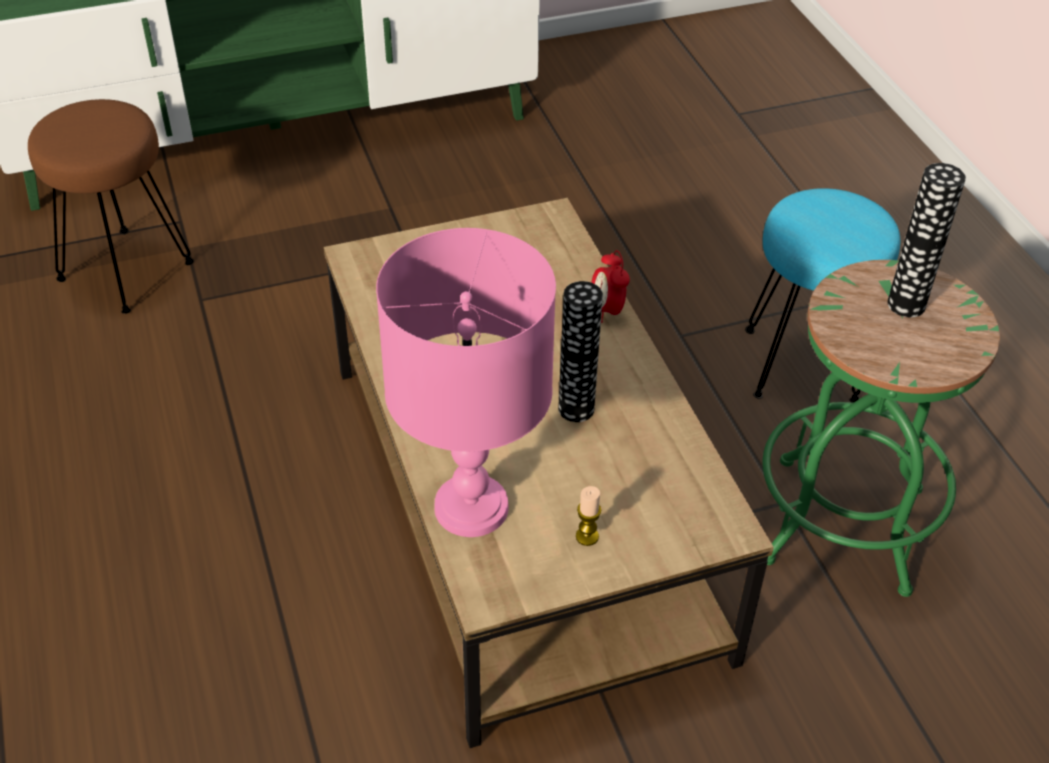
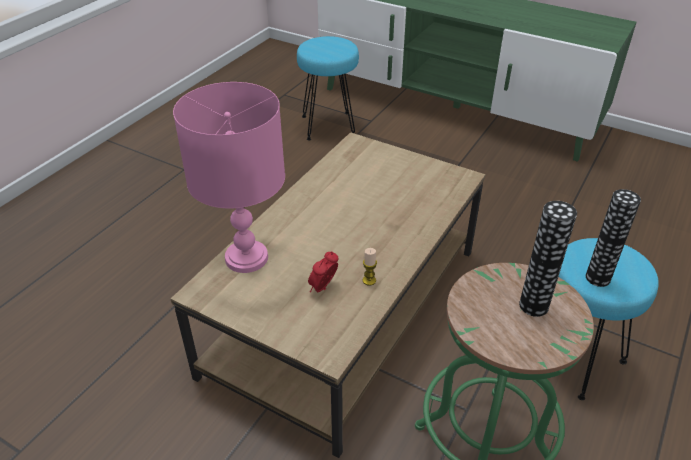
camera: 50 degrees right, 5 degrees down
(127, 269) = (329, 126): brown stool -> turquoise stool
(576, 409) = (347, 255): vase -> vase (597, 278)
(587, 536) = (268, 304): candle -> candle (369, 280)
(607, 310) = (427, 228): alarm clock -> alarm clock (323, 288)

